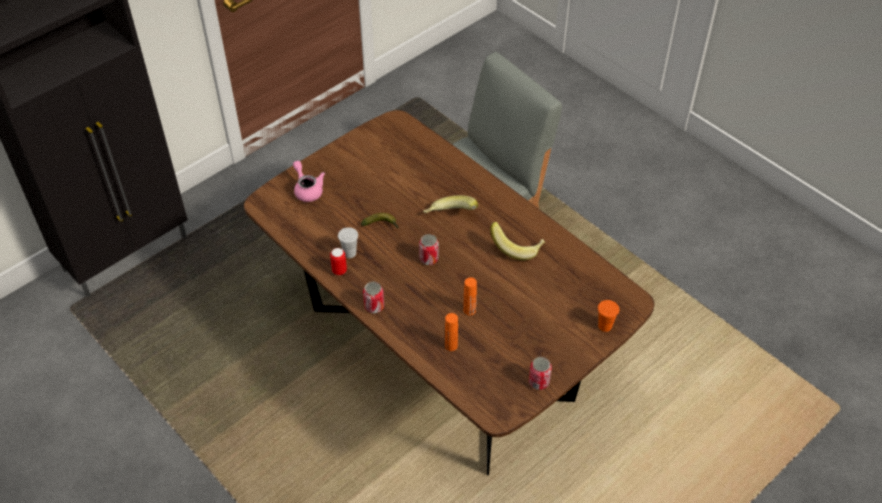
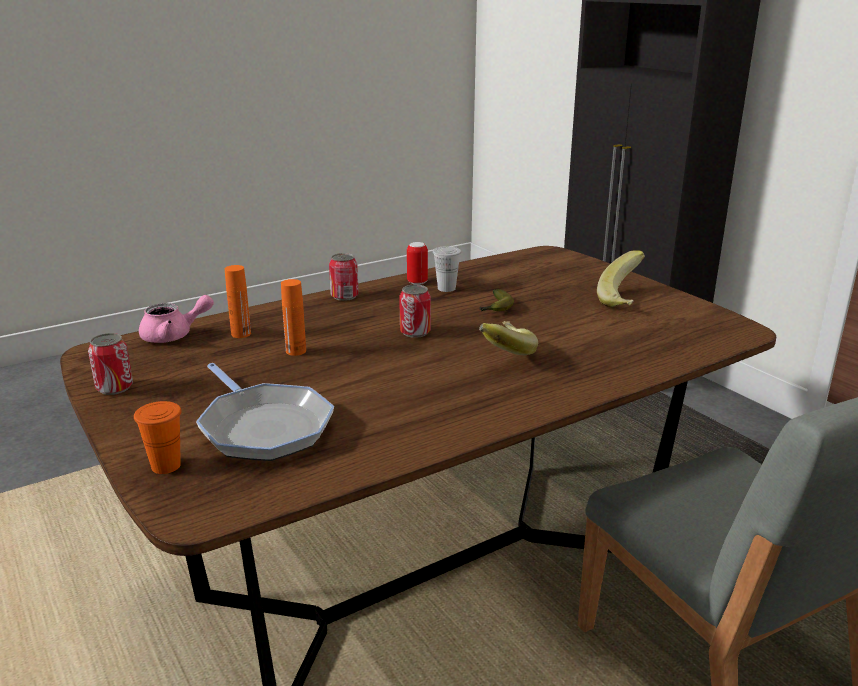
camera: 100 degrees right, 25 degrees down
(307, 190) = (572, 272): pink teapot -> pink teapot (174, 336)
(517, 247) = (411, 402): banana -> banana (625, 300)
(560, 300) = (263, 427): none -> frying pan

